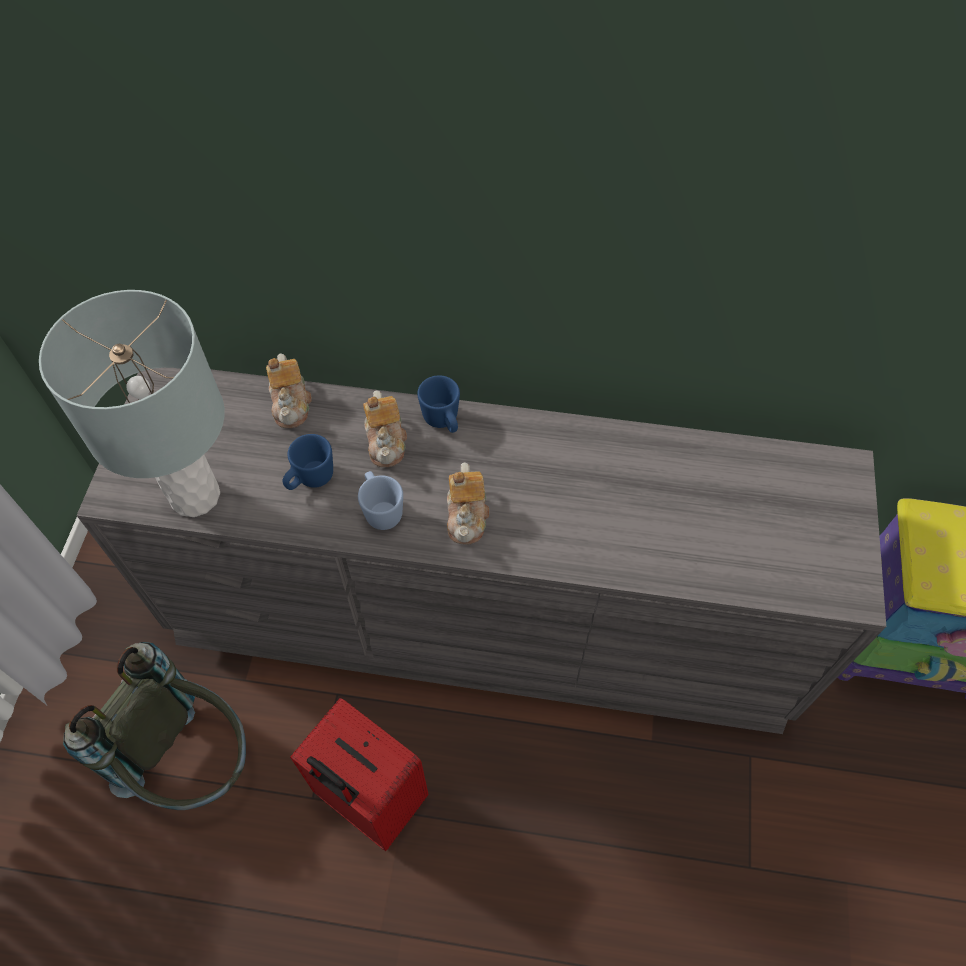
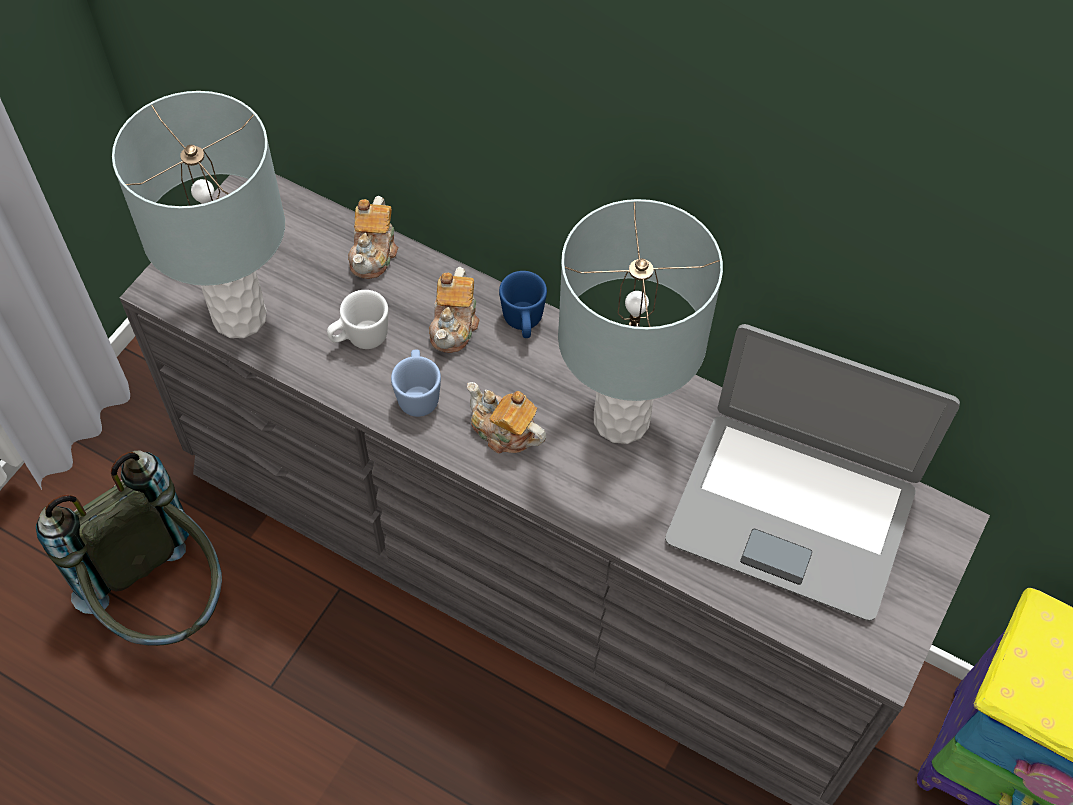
camera: 20 degrees right, 0 degrees up
(310, 479) = (360, 338): blue mug -> white mug
(369, 799) = (328, 711): red suitcase -> none
(467, 516) = (504, 431): teapot -> teapot turned 105 degrees clockwise
(559, 474) = (622, 420): none -> grey table lamp
(727, 501) = (792, 512): none -> laptop

